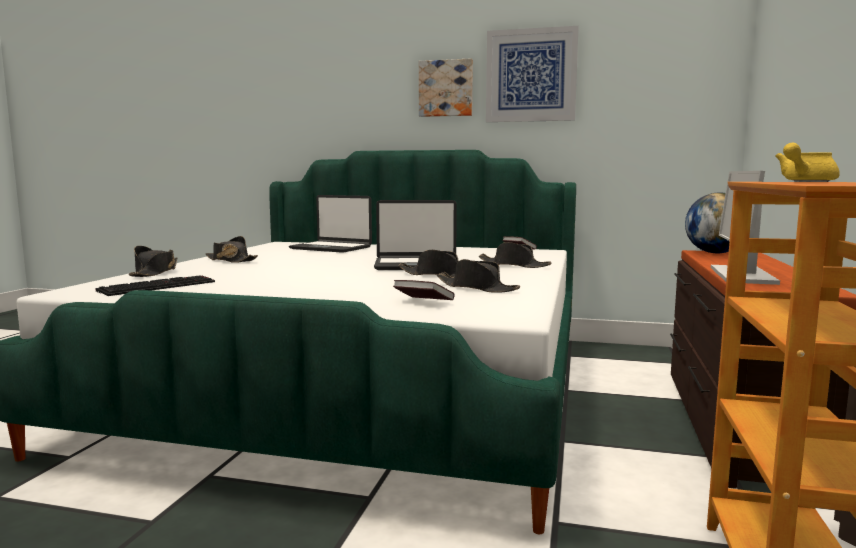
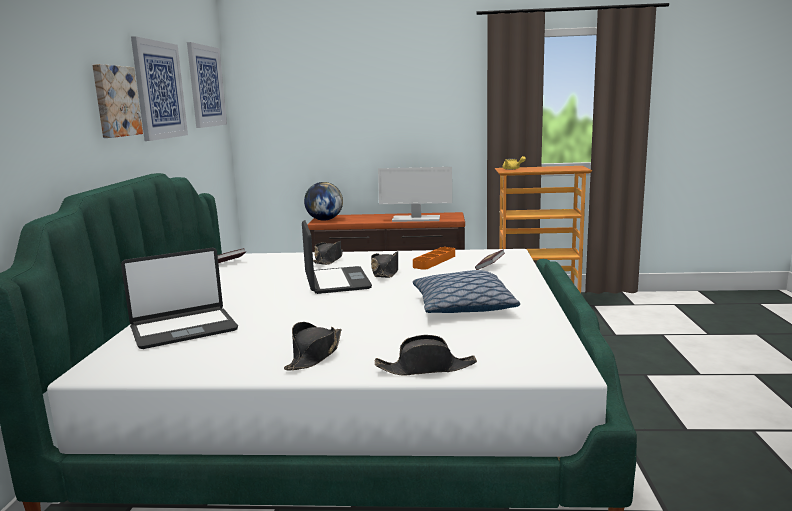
camera: 100 degrees left, 5 degrees up
(158, 286) = (501, 342): keyboard -> none
(270, 285) = (463, 307): none -> pillow
(331, 248) = (183, 329): laptop -> laptop turned 45 degrees clockwise
(477, 288) = (434, 261): black hat -> orange tray
(664, 64) = (206, 86): none -> picture

